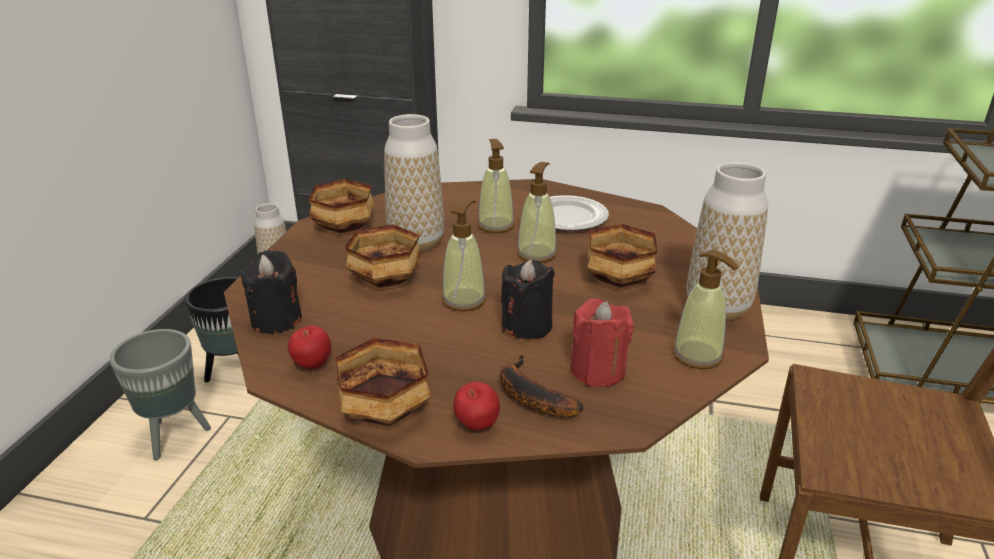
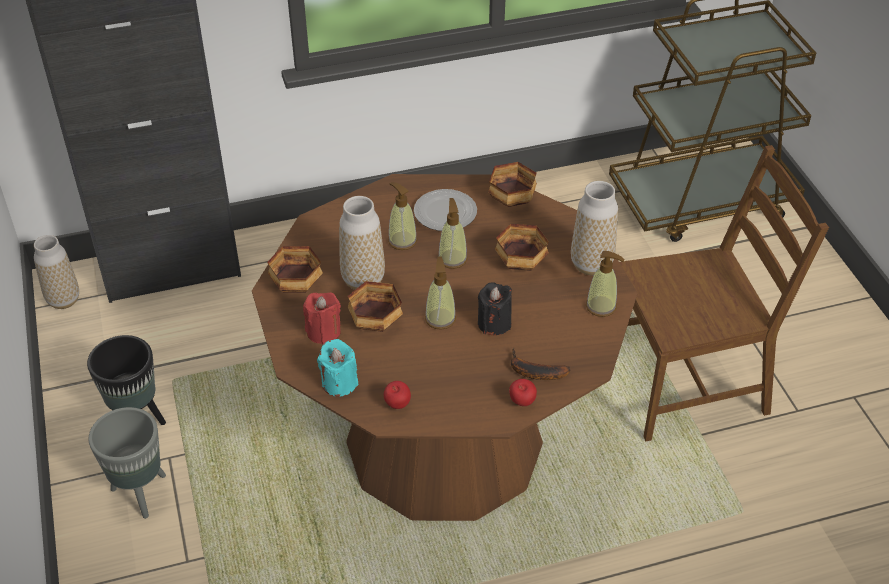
camera: 30 degrees left, 15 degrees up
(276, 320) = (339, 383): black candle -> turquoise candle
(386, 411) = (467, 414): bowl -> bowl (511, 199)
(598, 370) = (556, 339): red candle -> red candle (323, 332)

